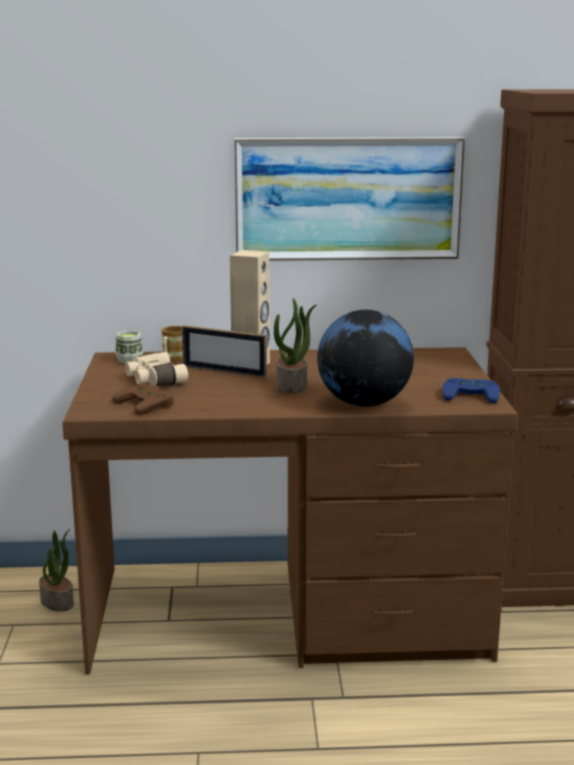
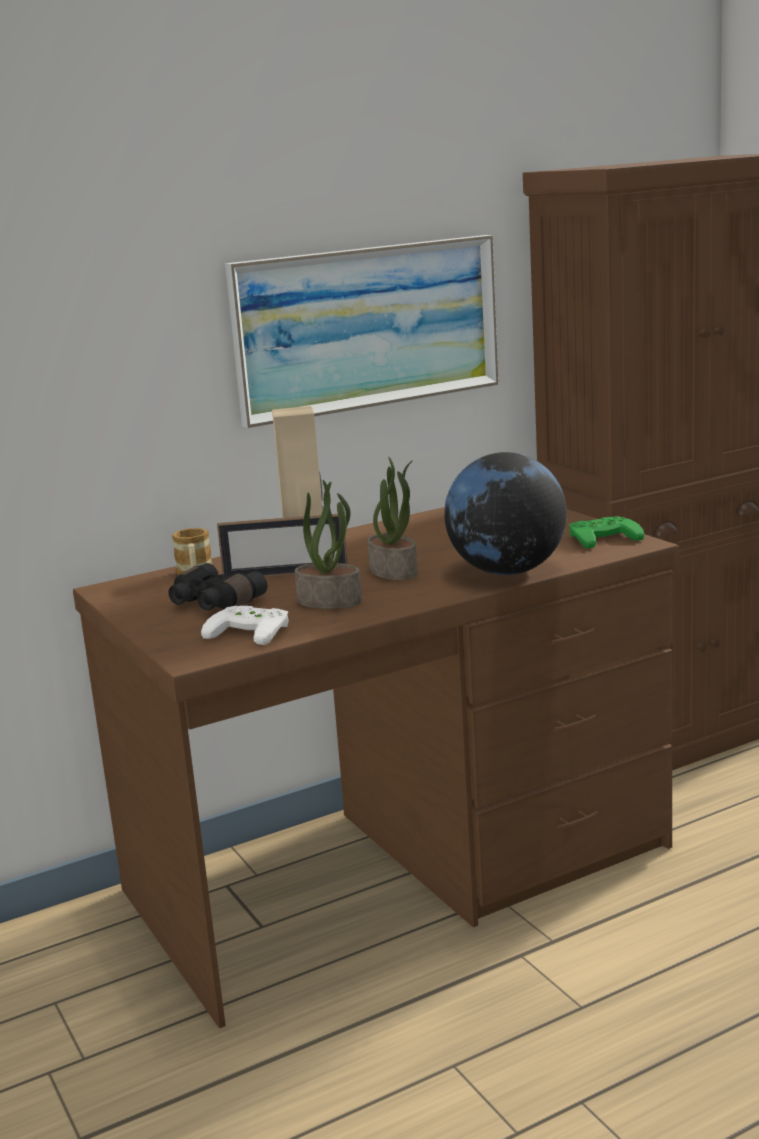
camera: 25 degrees left, 0 degrees up
(58, 602) = (90, 953): potted plant -> potted plant (331, 601)
(129, 360) = (140, 588): cup -> none
(148, 403) = (252, 630): brown game controller -> white game controller
(154, 380) = (213, 603): beige binoculars -> black binoculars
(471, 394) = (602, 537): blue game controller -> green game controller

